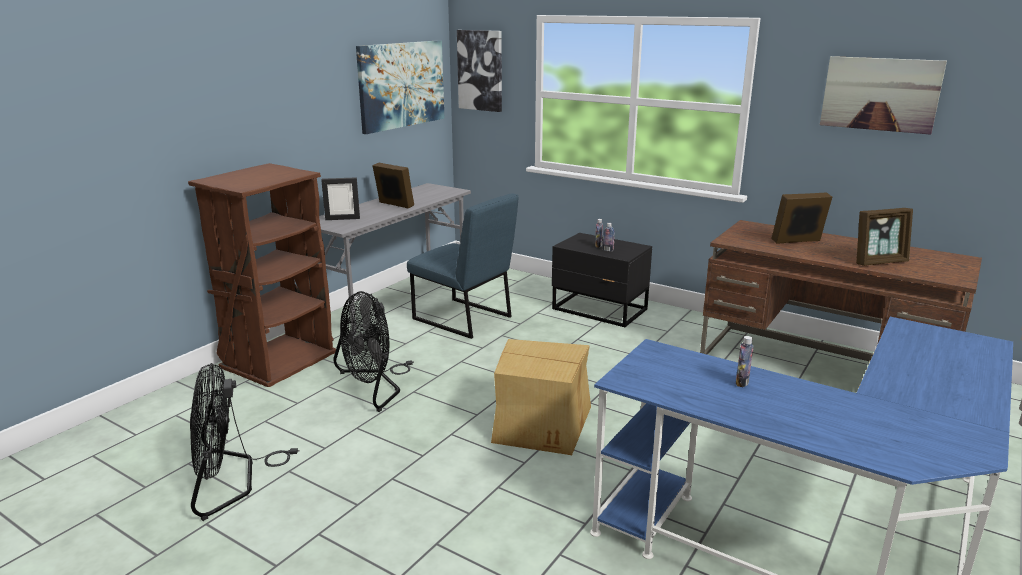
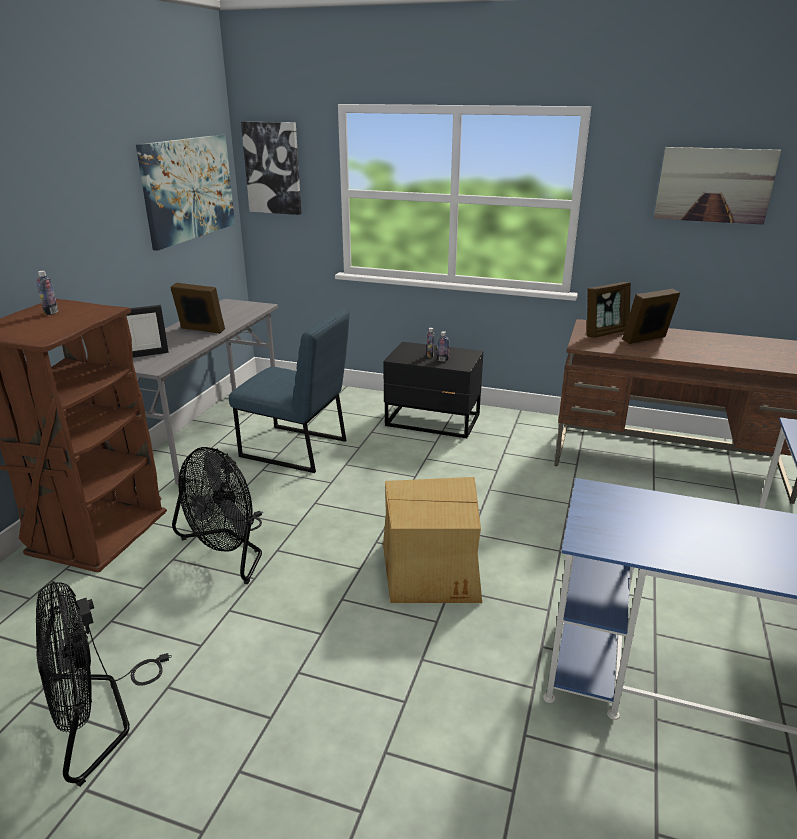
camera: 15 degrees left, 5 degrees up
(742, 383) = (707, 522): bottle -> bottle (51, 313)
(879, 262) = (734, 356): picture frame -> picture frame (605, 333)

